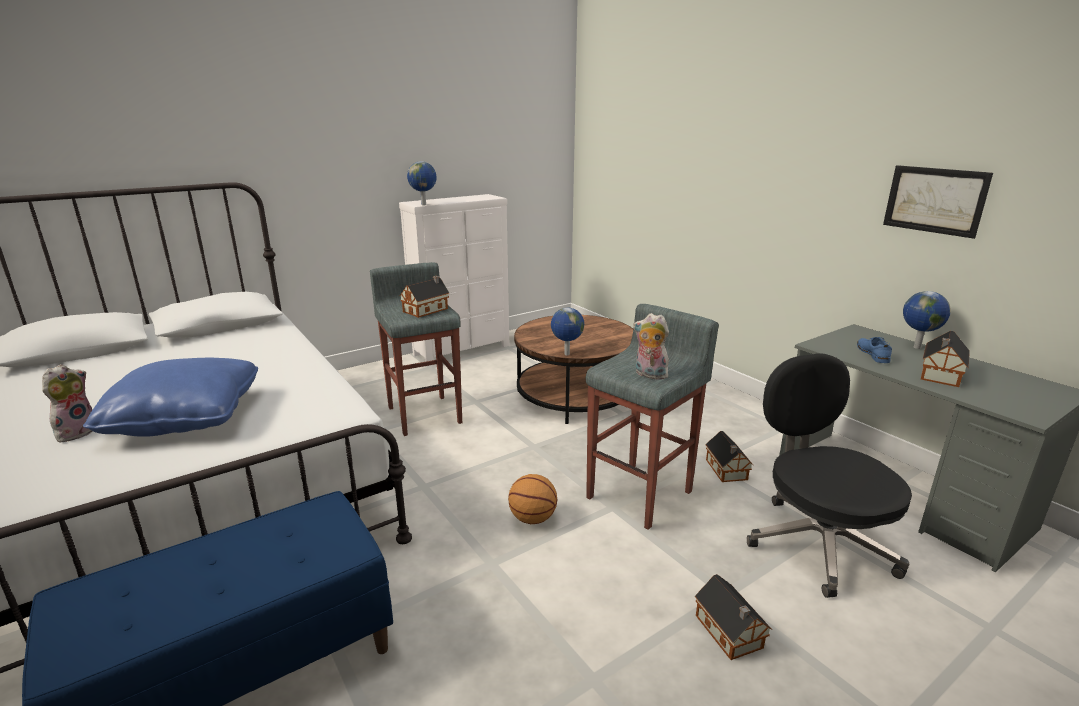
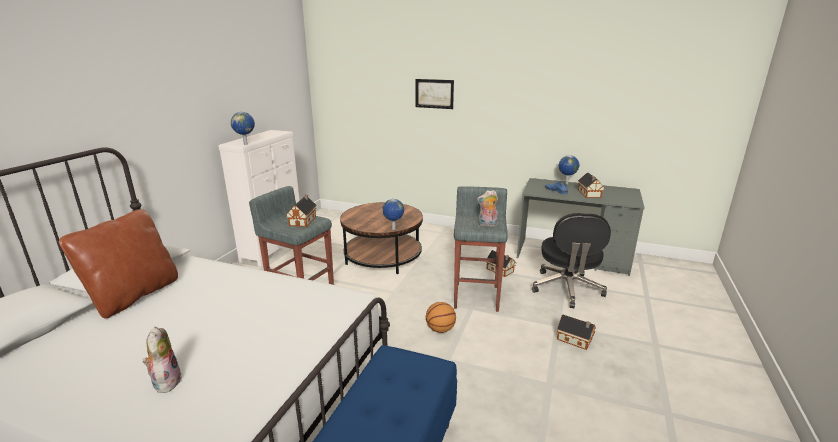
camera: 35 degrees left, 0 degrees up
(185, 417) = (241, 339): blue pillow -> none
(189, 345) = (134, 295): none -> brown pillow
(817, 543) = (567, 289): black office chair -> black office chair turned 120 degrees counterclockwise
(934, 200) = (561, 111): picture -> picture (434, 93)

